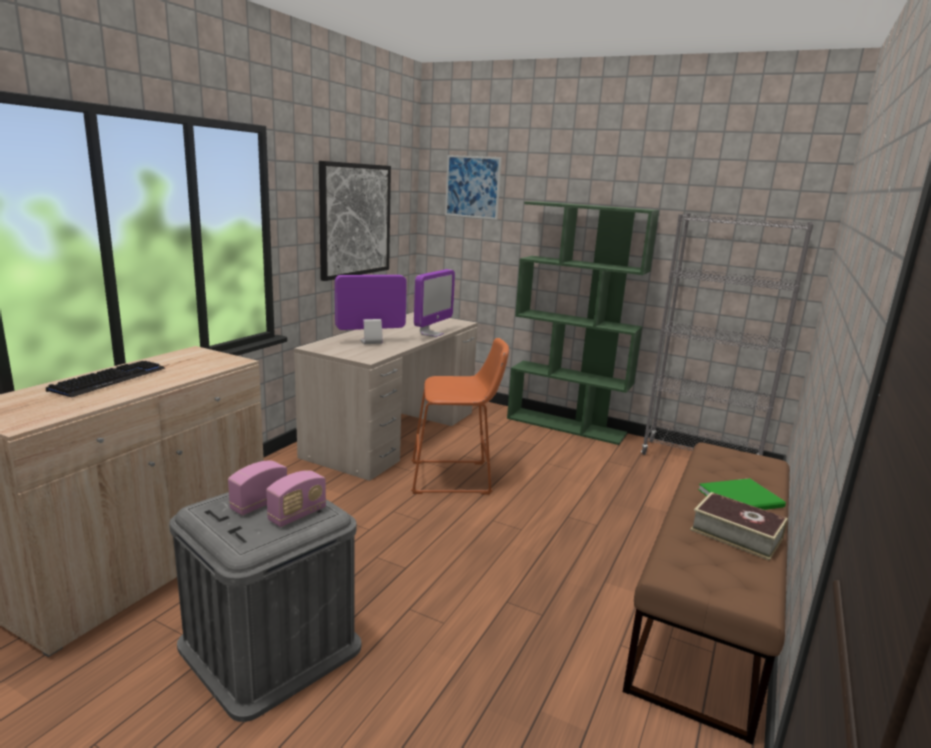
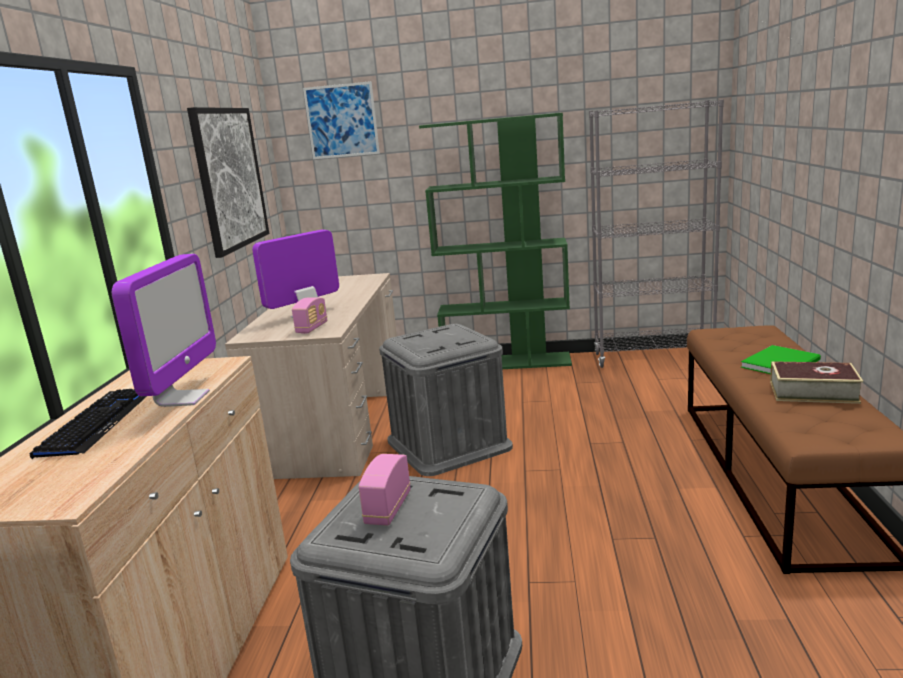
camera: 20 degrees left, 0 degrees up
(297, 515) = (445, 504): radio -> radio (312, 328)
(431, 334) = (360, 294): monitor -> monitor (183, 399)
(455, 478) = (448, 444): orange stool -> grey storage box

